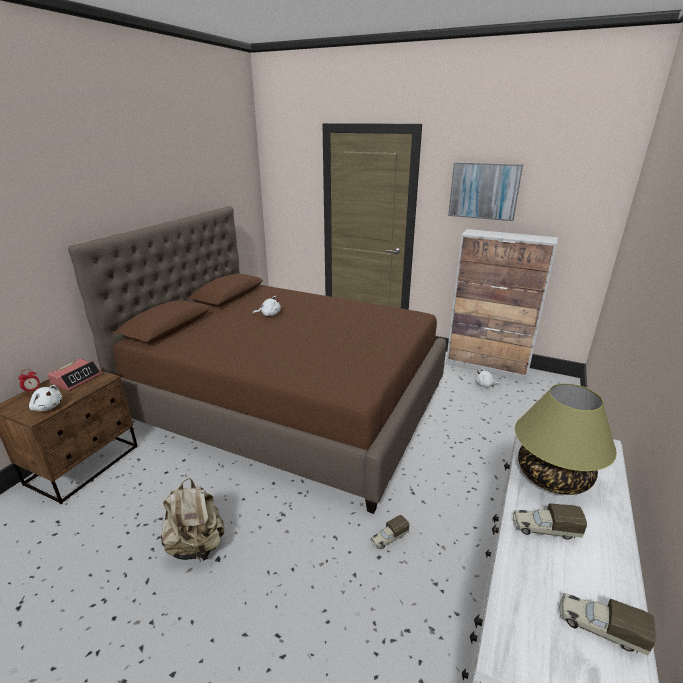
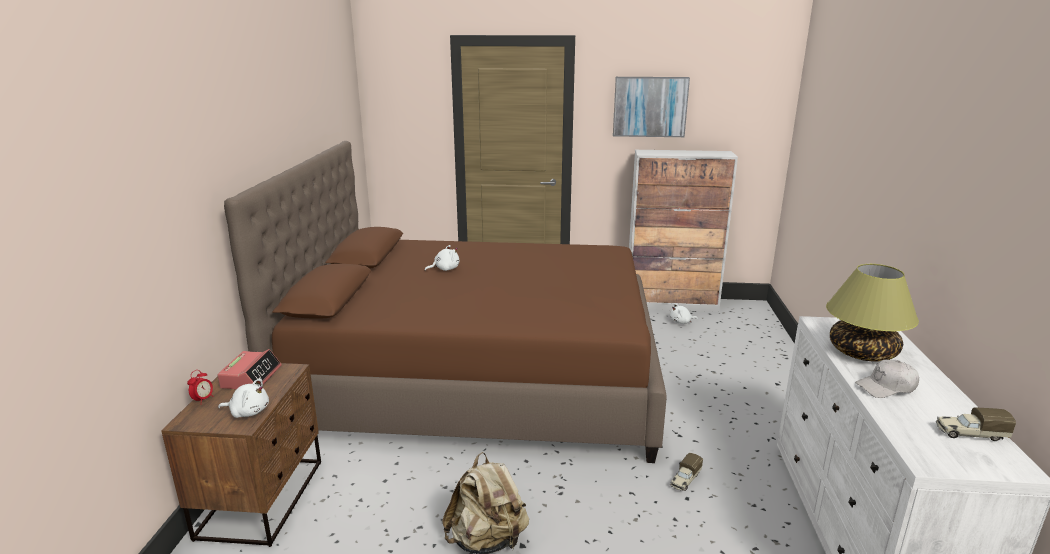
camera: 20 degrees left, 5 degrees down
(544, 529) = (886, 387): toy truck -> white cap

